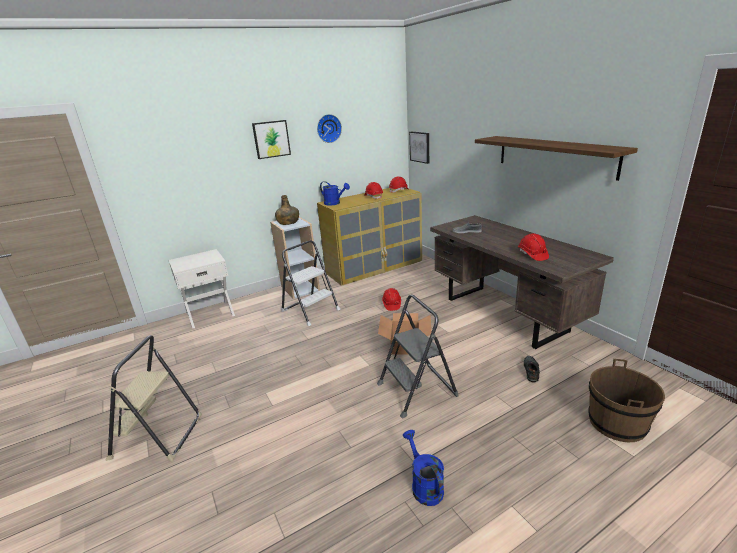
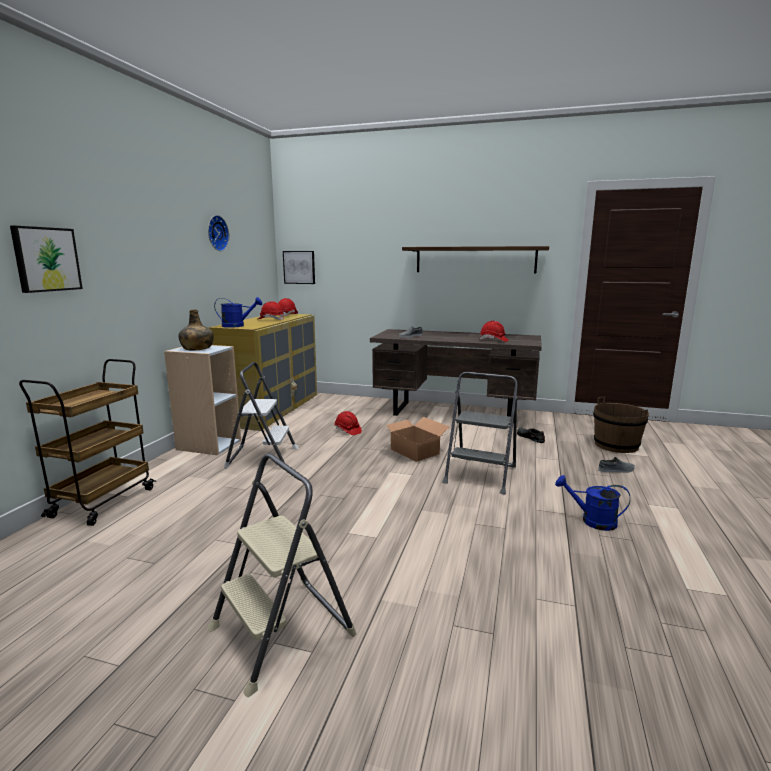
camera: 45 degrees left, 10 degrees down
(210, 313) = (104, 502): white nightstand -> brown cart
(271, 139) = (163, 234): picture -> picture (46, 259)
(554, 451) = (616, 470): none -> grey shoe

